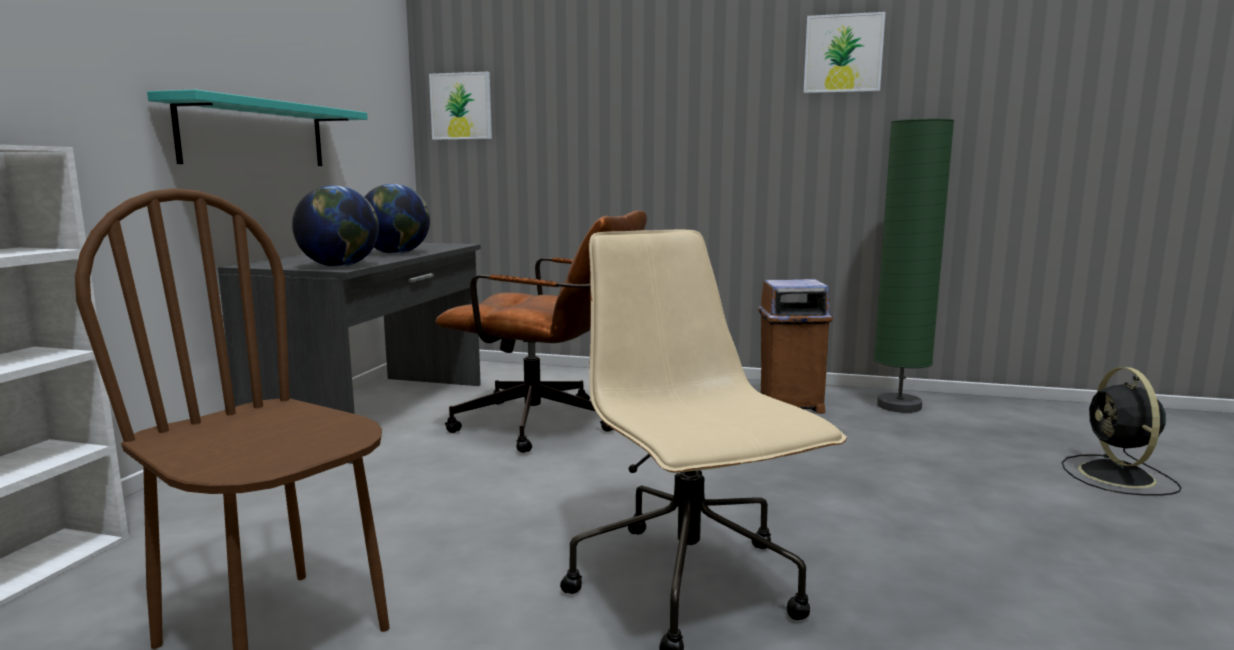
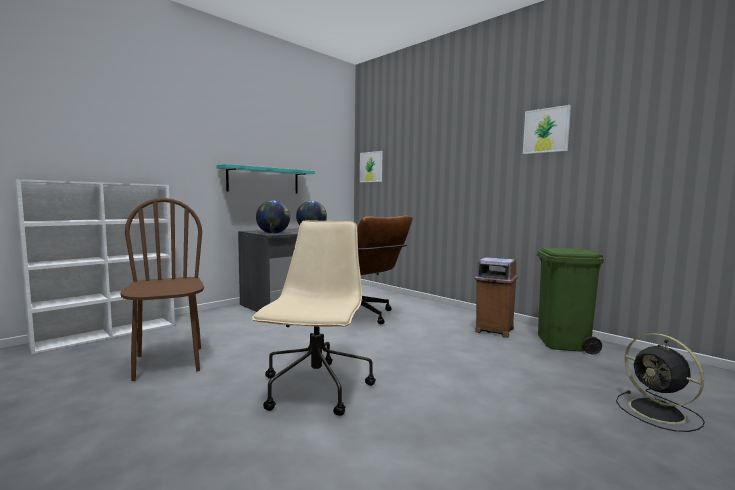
camera: 30 degrees right, 5 degrees down
(899, 406) = (563, 343): green floor lamp -> green trash can
(1118, 476) = (659, 412): black fan -> black fan turned 60 degrees counterclockwise

